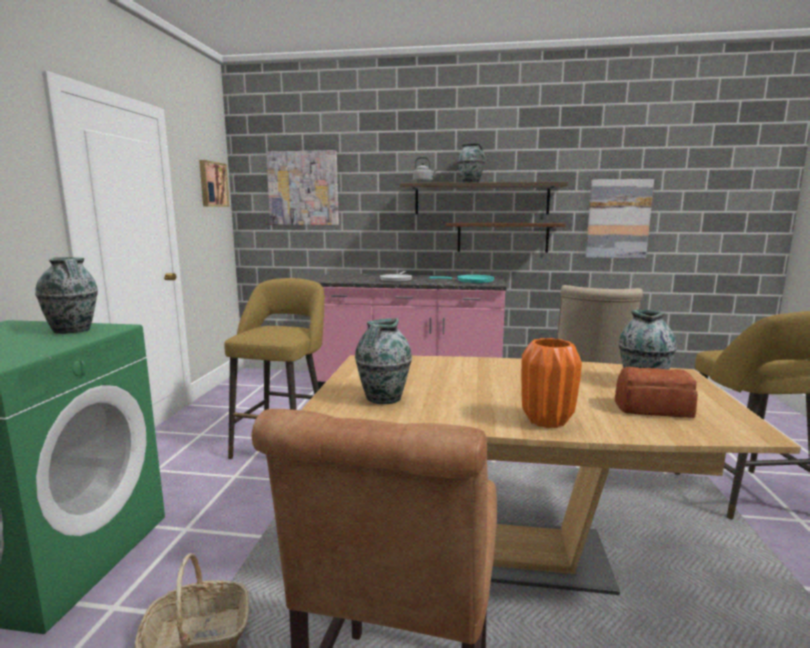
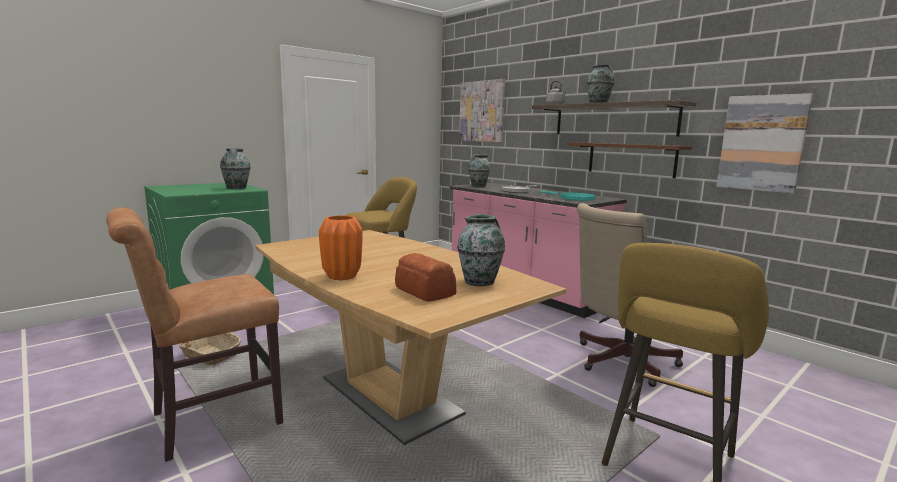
camera: 40 degrees right, 0 degrees up
(212, 184) = (419, 109): picture -> none
(383, 398) = (310, 248): vase -> vase (478, 186)

